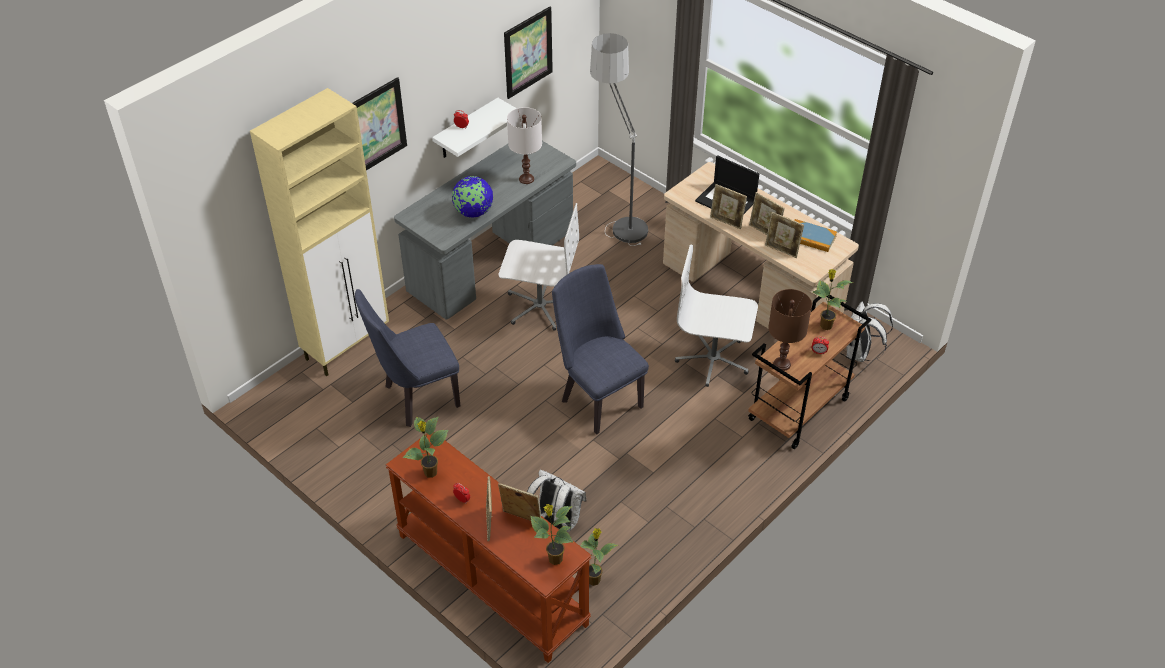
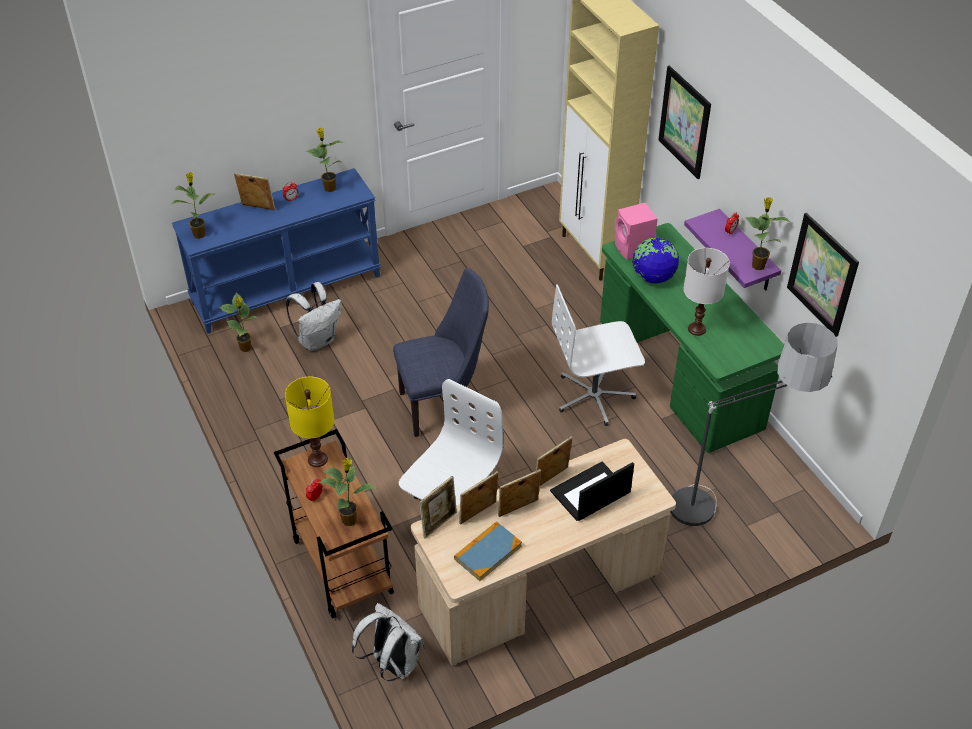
camera: 110 degrees right, 0 degrees up
(416, 399) = (507, 284): blue chair -> none
(440, 230) = (634, 249): none -> pink speaker
(466, 129) = (747, 252): white shelf -> purple shelf
(490, 580) = (287, 288): brown console table -> blue console table
(491, 262) = (679, 375): grey desk -> green desk
(497, 108) = (757, 265): none -> potted plant
(521, 518) = (250, 225): picture frame -> picture frame (439, 523)
(539, 306) = (594, 396): white office chair -> white office chair turned 45 degrees clockwise
(782, 364) = (317, 459): brown table lamp -> yellow table lamp

